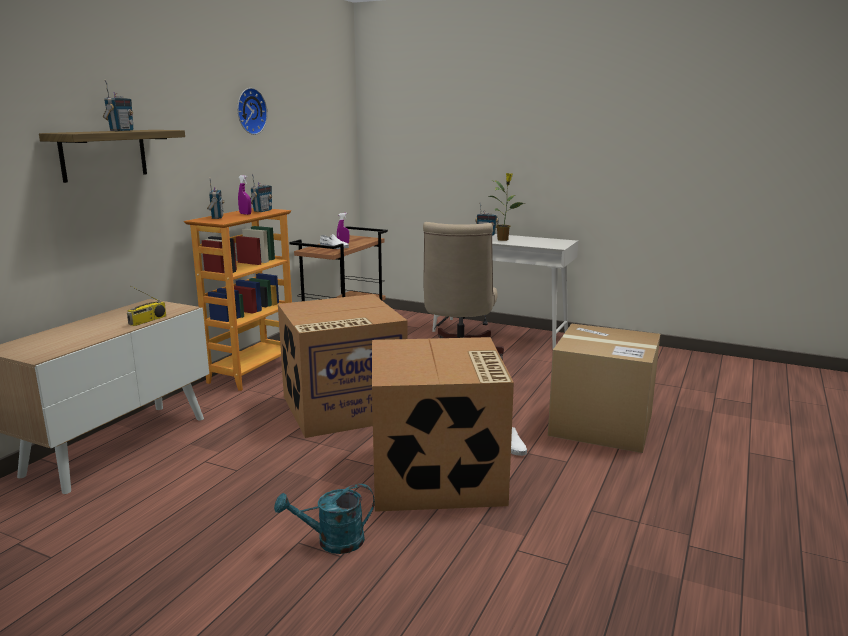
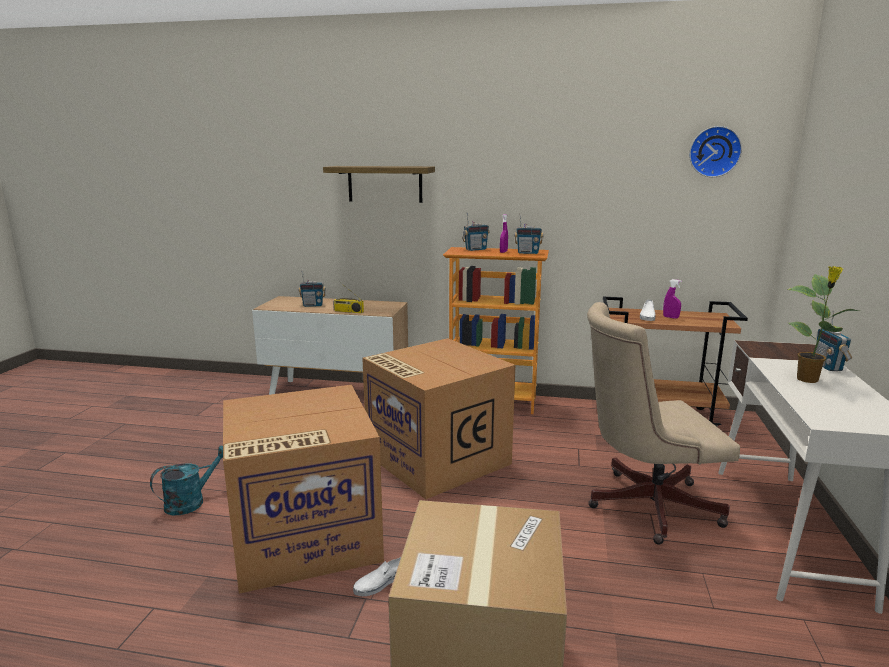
camera: 75 degrees right, 0 degrees up
(121, 130) = (388, 166): radio -> radio (313, 305)
(249, 111) = (563, 151): wall clock -> wall clock (714, 151)
(332, 542) = (191, 501): turquoise watering can -> turquoise watering can turned 75 degrees clockwise

